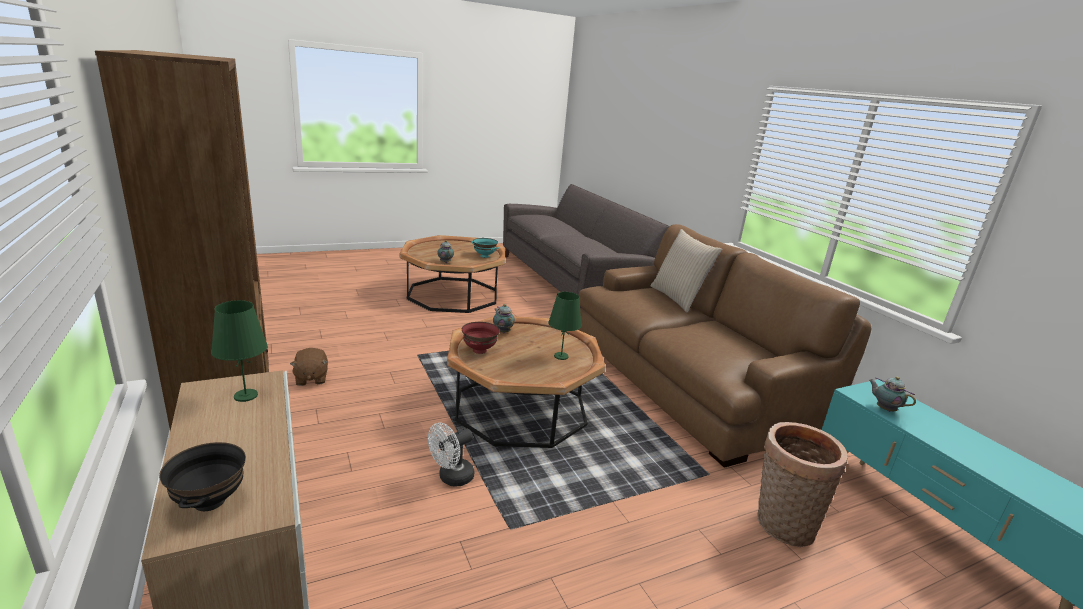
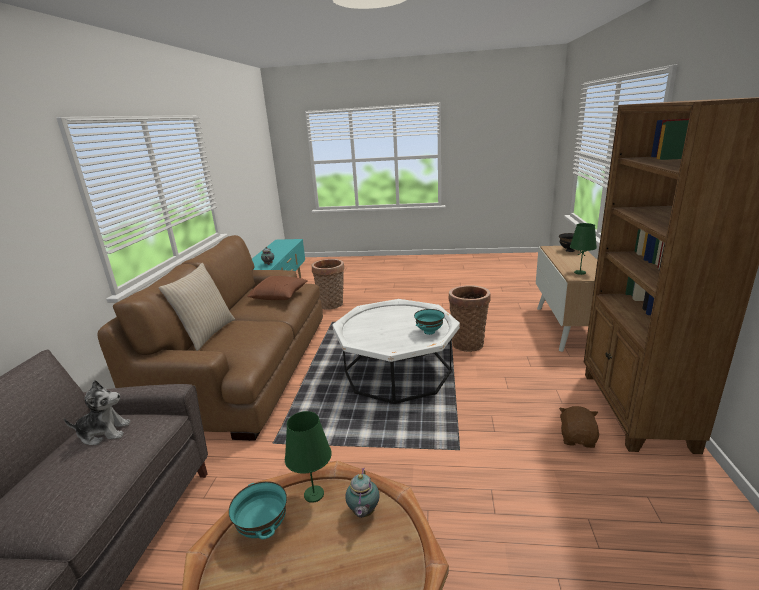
camera: 145 degrees left, 0 degrees up
(451, 478) = (468, 343): white fan -> basket
(479, 350) = (429, 332): red bowl -> turquoise bowl
(502, 331) = (396, 345): teapot -> none
(520, 408) = (397, 372): brown coffee table -> white coffee table
(561, 356) = (373, 320): green table lamp -> green table lamp (314, 494)
(596, 248) = (104, 433): none -> plush toy
(708, 346) = (279, 296): none -> brown pillow

